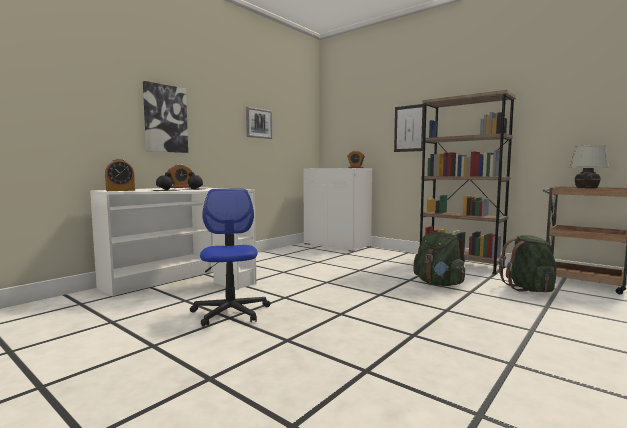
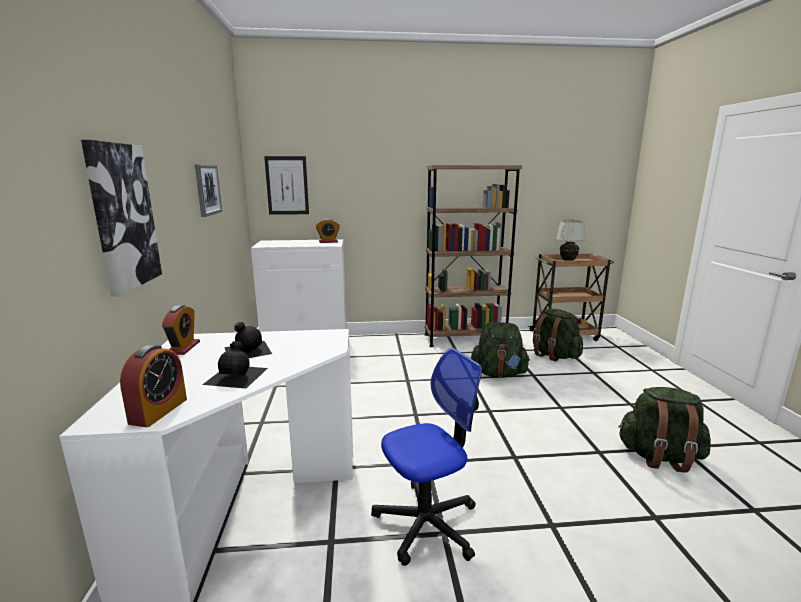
camera: 45 degrees left, 10 degrees up
(230, 312) = (427, 523): office chair -> office chair turned 120 degrees clockwise
(409, 128) = (391, 190): picture -> picture (287, 185)
(467, 357) = (659, 457): none -> green backpack

